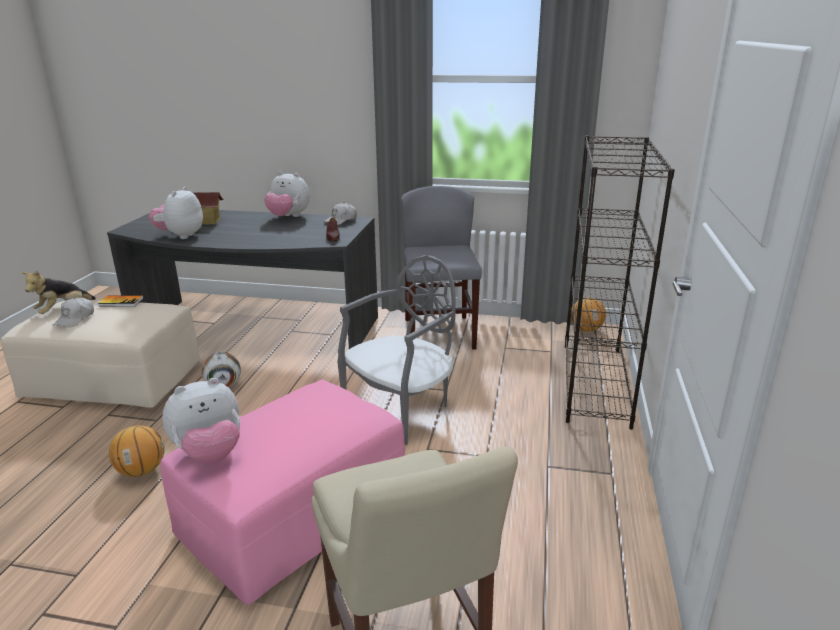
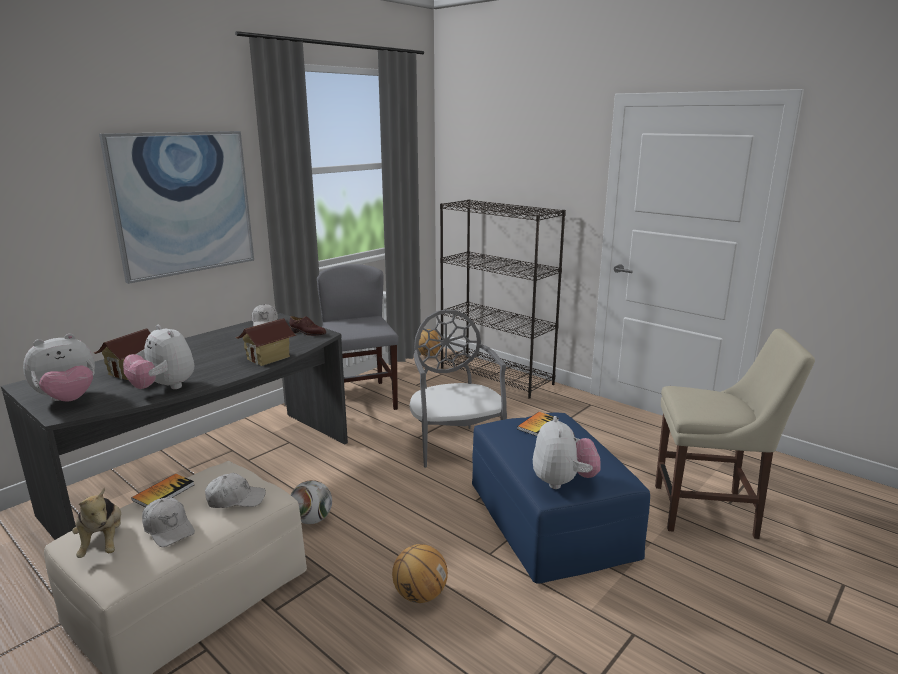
camera: 60 degrees left, 5 degrees down
(118, 324) = (235, 499): none -> white cap
(261, 242) = (268, 358): none -> toy house
(288, 217) = (207, 337): plush toy -> plush toy (68, 399)
(294, 513) = (549, 521): pink ottoman -> blue ottoman
(309, 98) = (183, 203): none -> picture
(329, 407) = (538, 425): none -> book
(439, 333) = (360, 399): grey chair -> grey chair turned 45 degrees clockwise

